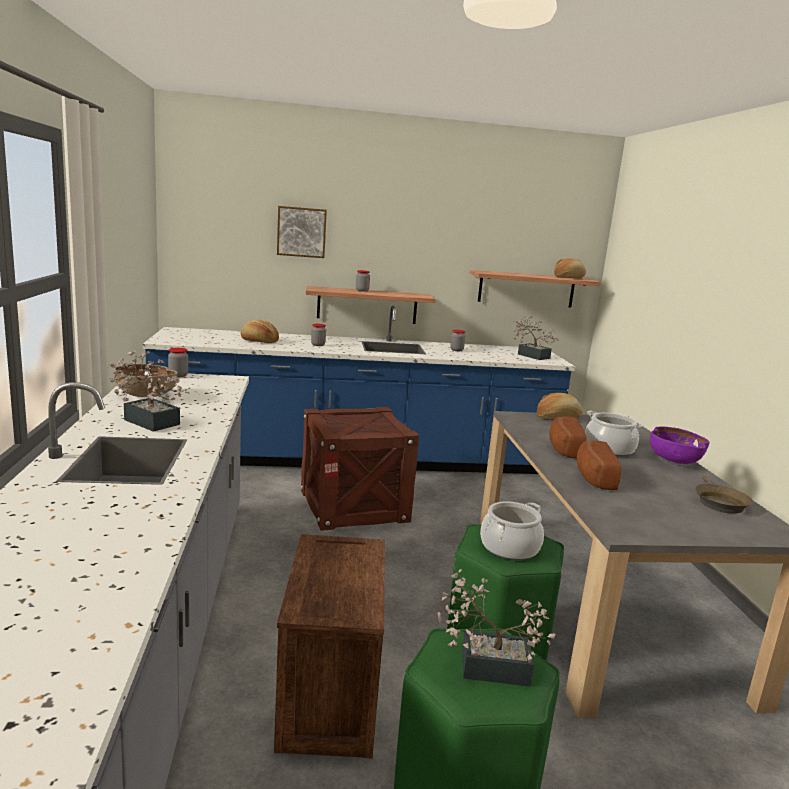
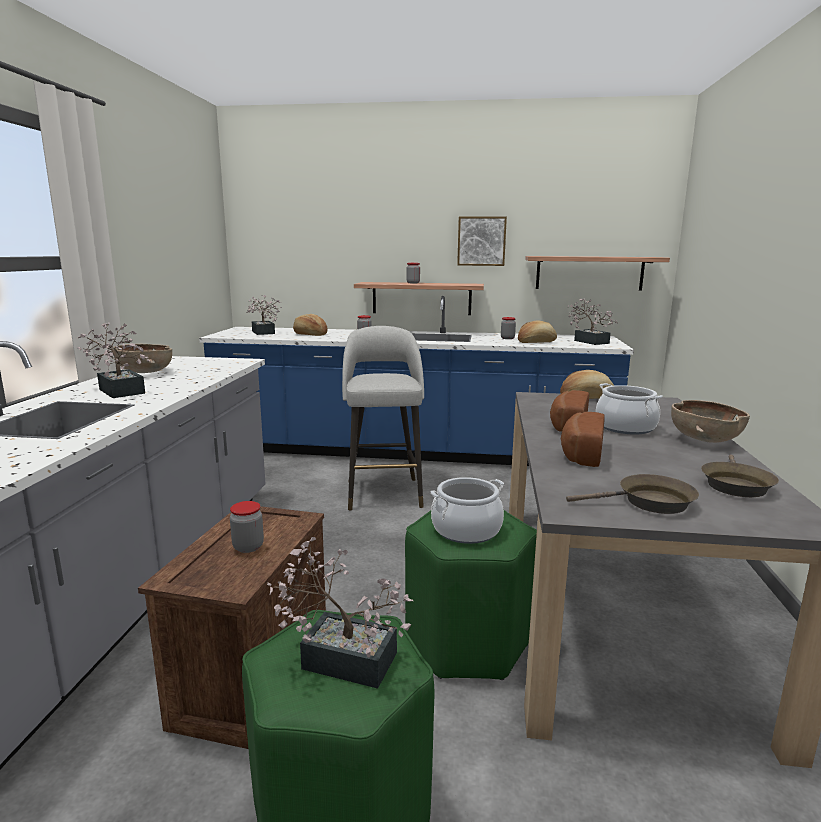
camera: 15 degrees right, 0 degrees up
(178, 375) = (198, 358): jar -> jar (248, 547)
(207, 338) = (263, 333): none -> potted plant
(301, 232) = (354, 229): picture -> picture (481, 241)
(353, 505) = (384, 493): crate -> grey stool
(568, 278) = (634, 256): bread -> bread (536, 342)
(671, 522) = (649, 502): none -> brown frying pan
(674, 461) = (704, 440): purple bowl -> brown bowl

